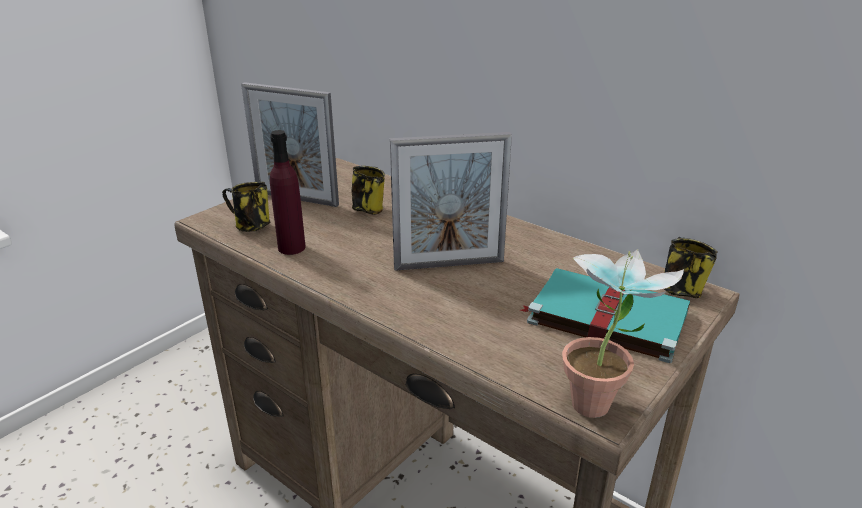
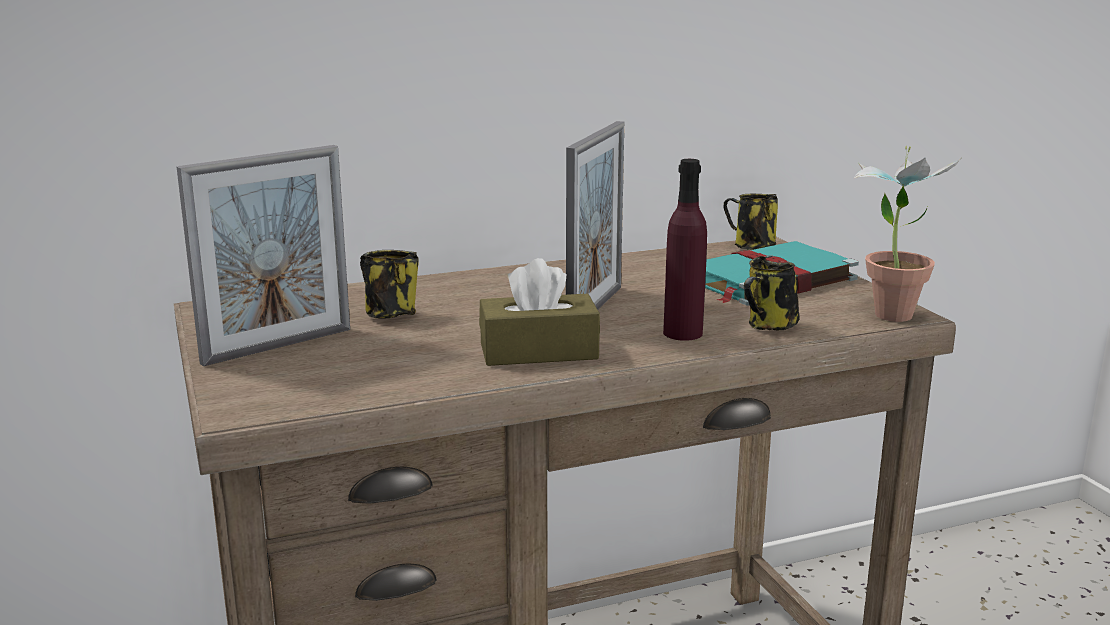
camera: 60 degrees left, 10 degrees down
(251, 227) = (322, 386): mug -> mug (769, 327)
(291, 248) = (432, 372): purple bottle -> purple bottle (683, 333)
(351, 269) = (539, 351): none -> brown tissue box

